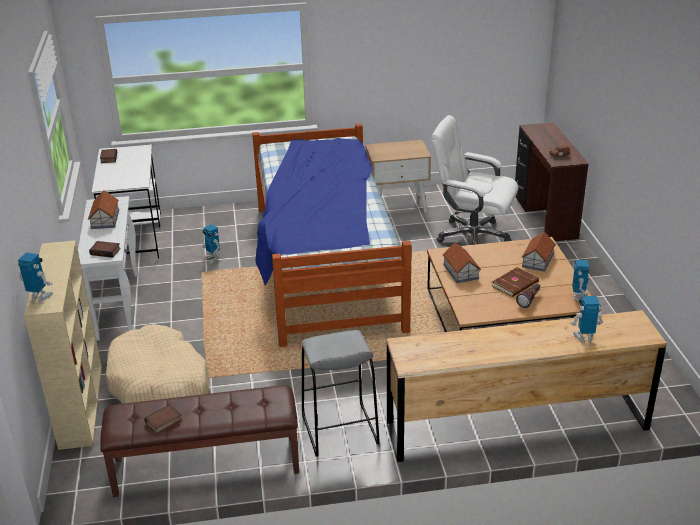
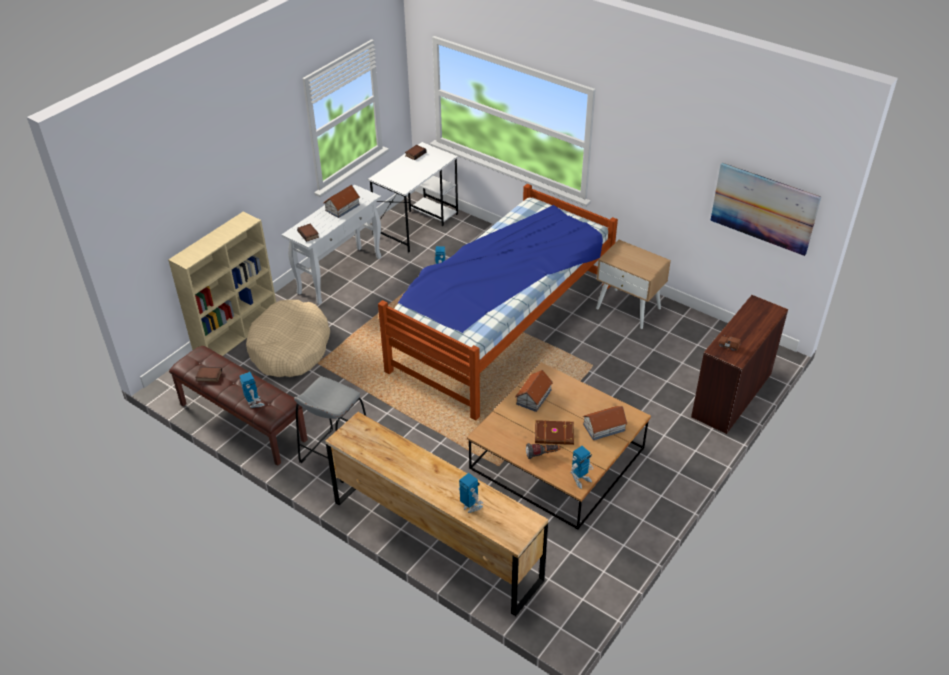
camera: 45 degrees right, 10 degrees up
(39, 297) = (190, 251): toy robot -> toy robot (254, 403)
(472, 236) = (642, 373): white office chair -> none
(492, 50) = (764, 208): none -> picture

